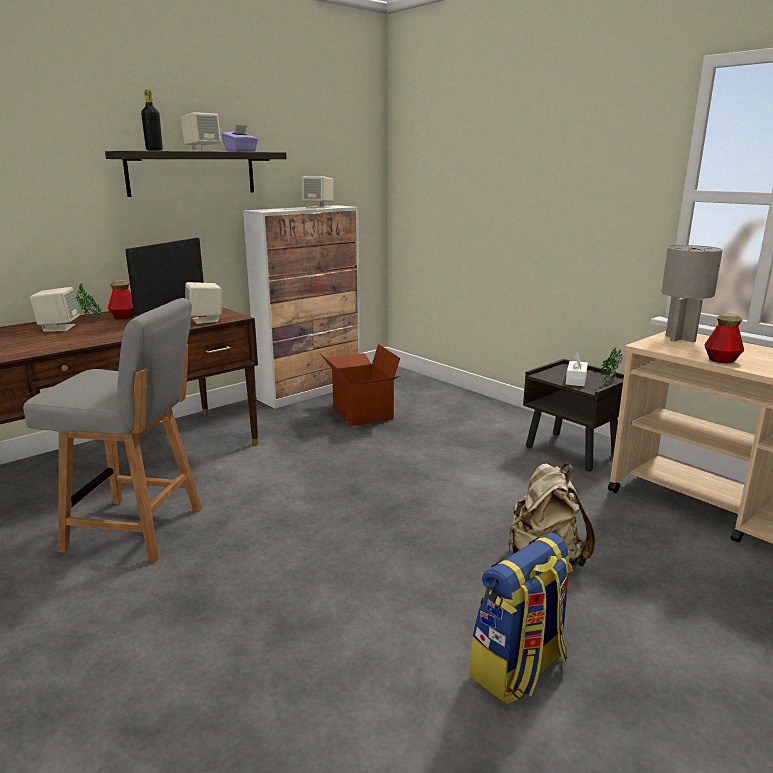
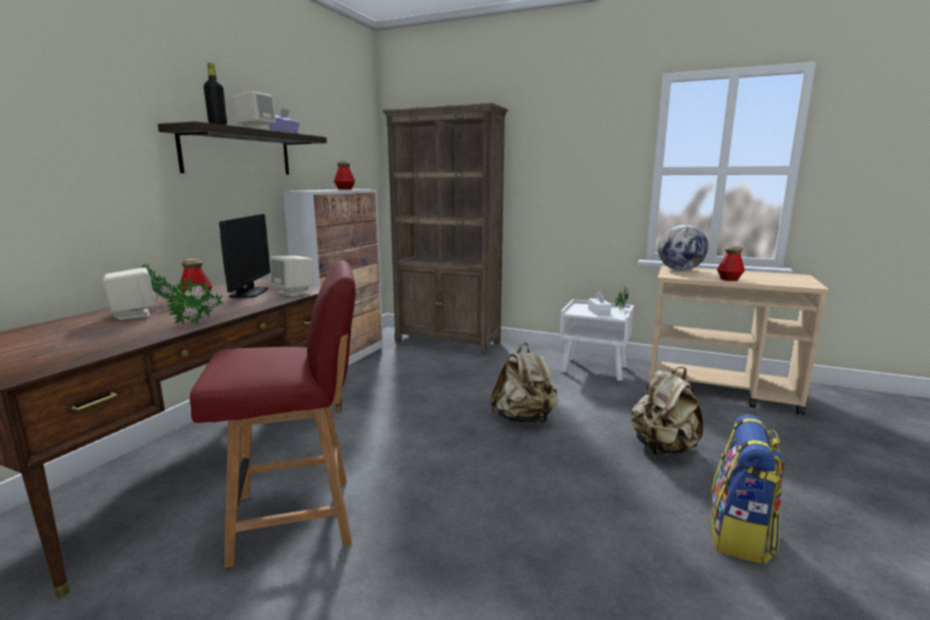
camera: 25 degrees left, 5 degrees down
(89, 342) = (200, 322): none -> potted plant
(137, 529) = (297, 517): grey chair -> red chair
(319, 207) = (345, 189): beige speaker -> bottle
(361, 413) = (408, 369): cardboard box -> none
(422, 490) = (524, 419): none -> beige backpack
(434, 389) = (448, 342): none -> brown bookcase
(572, 451) = (594, 369): brown nightstand -> white nightstand
(680, 338) = (680, 270): grey table lamp -> globe

